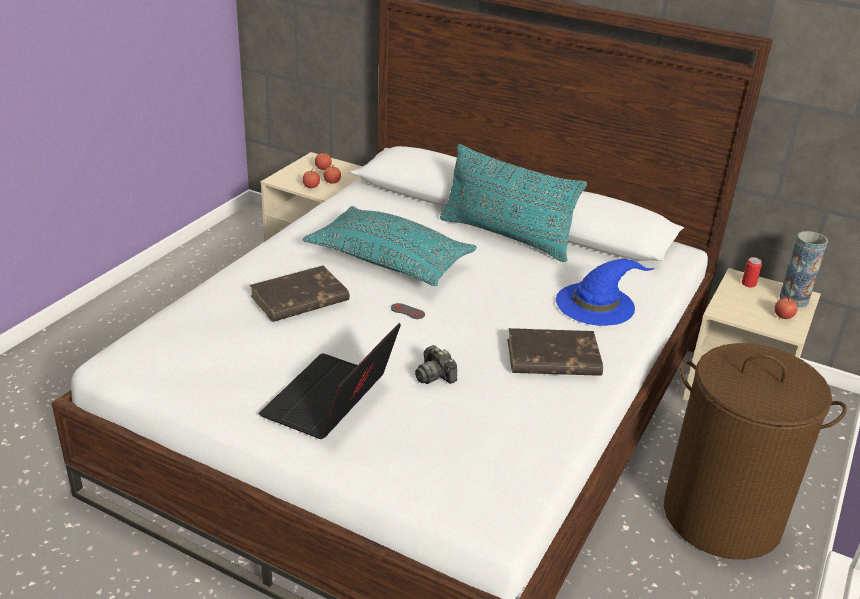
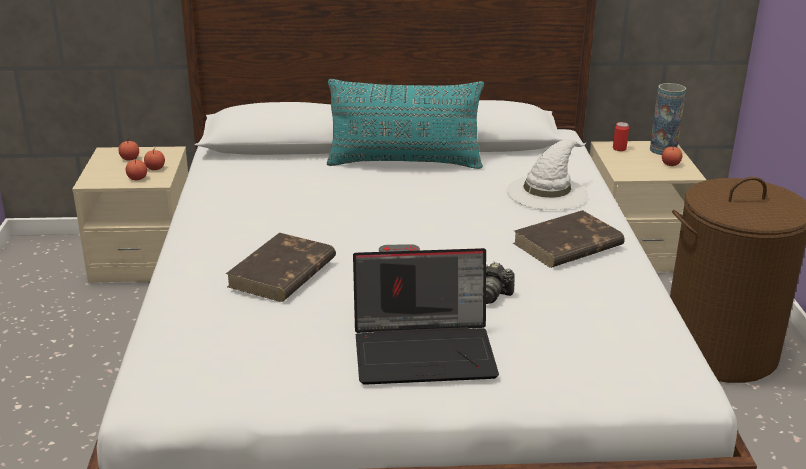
camera: 30 degrees left, 5 degrees down
(331, 401) = (425, 350): laptop -> laptop turned 90 degrees counterclockwise
(389, 261) = (325, 214): turquoise pillow -> none
(596, 303) = (547, 192): blue hat -> white hat

